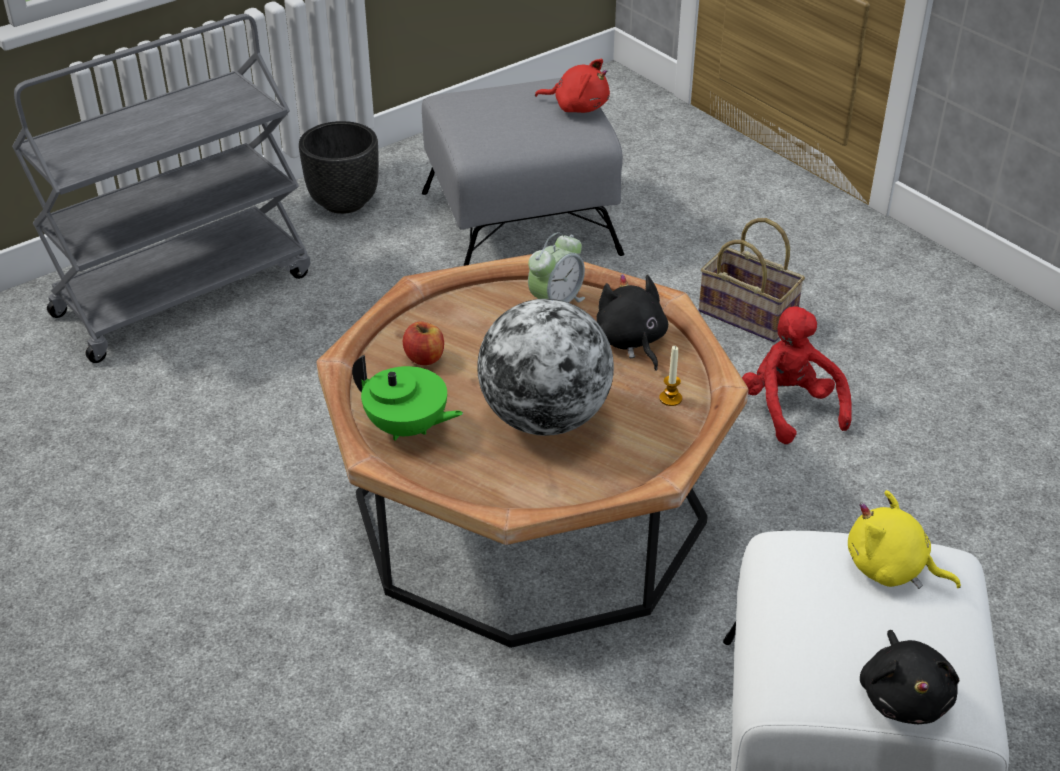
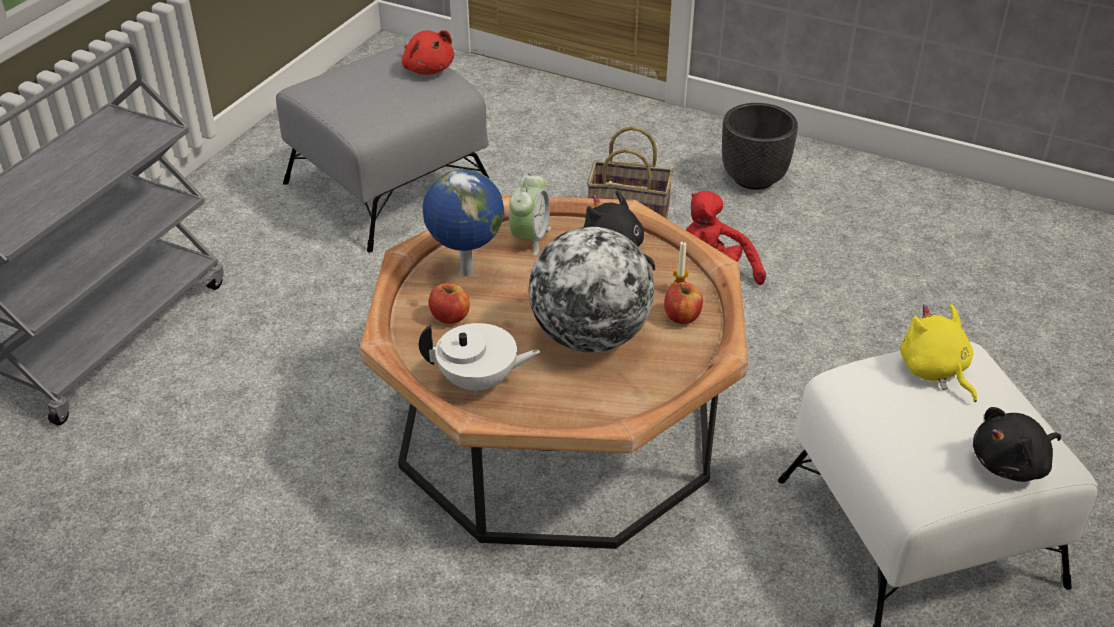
camera: 25 degrees left, 0 degrees up
(344, 202) = (215, 210): black planter -> black planter (754, 179)
(407, 428) = (479, 381): green teapot -> white teapot
(469, 319) = (465, 272): none -> globe
(577, 107) = (427, 69): red plush toy -> red plush toy turned 60 degrees clockwise
(653, 427) = (682, 317): none -> apple
(891, 569) = (934, 371): yellow plush toy -> yellow plush toy turned 60 degrees clockwise
(904, 696) = (1011, 464): black plush toy -> black plush toy turned 90 degrees clockwise

